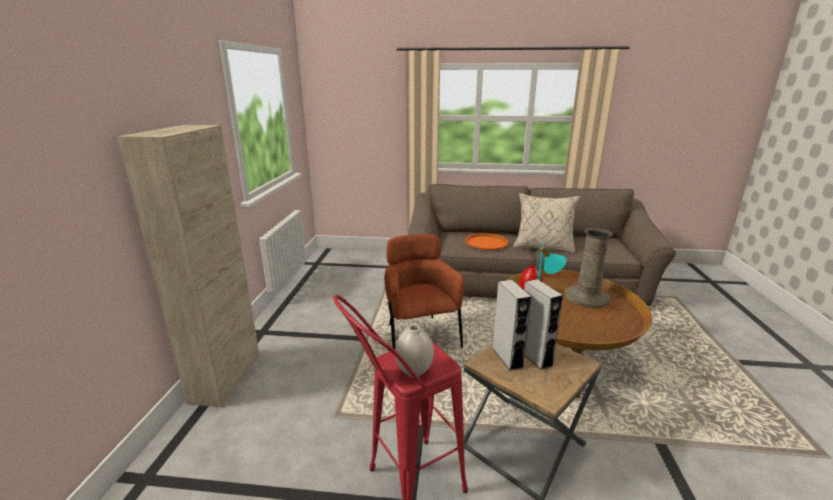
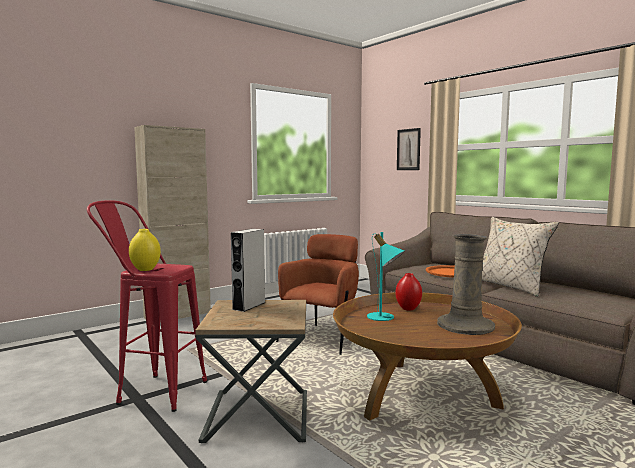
camera: 45 degrees right, 15 degrees down
(373, 116) = (408, 149): none -> picture
(414, 372) = (145, 269): white vase -> yellow vase
(534, 357) = (266, 311): grey speaker -> none

